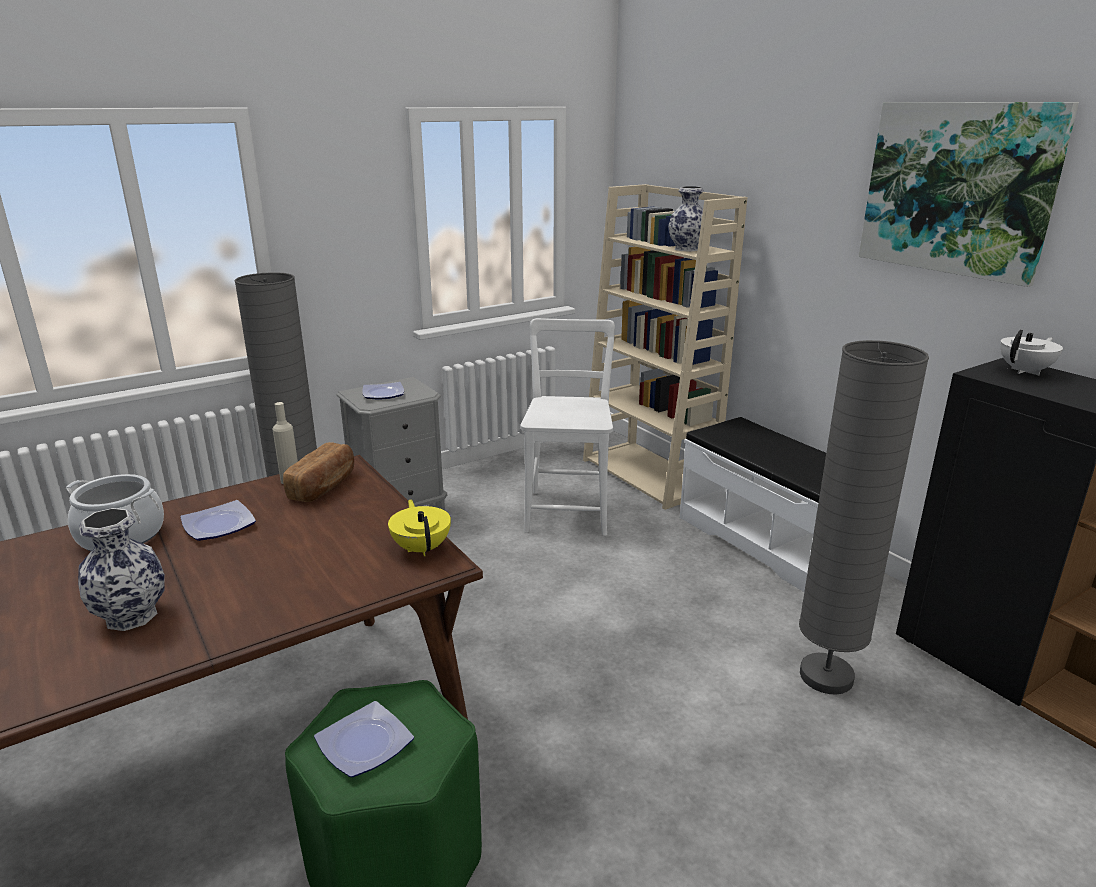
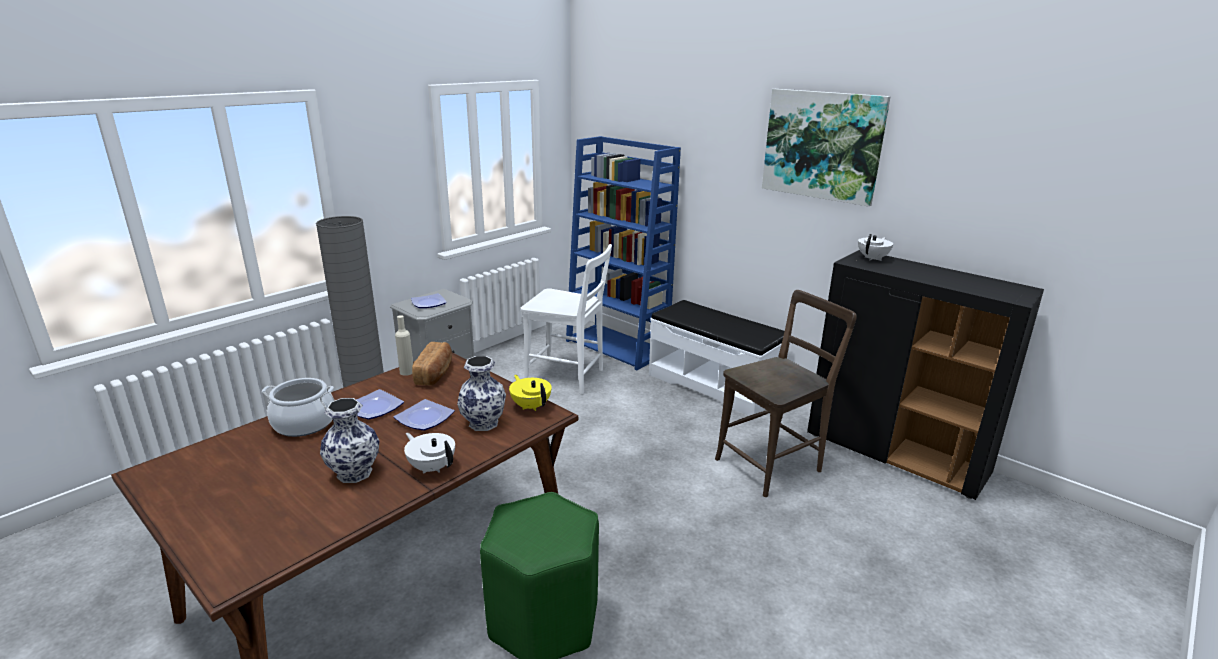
camera: 15 degrees left, 0 degrees up
(234, 623) = (432, 467): none -> white teapot
(364, 745) = (532, 534): plate -> plate (424, 419)
(568, 509) = (568, 377): white chair -> white chair turned 120 degrees clockwise
(650, 475) = (618, 347): beige bookcase -> blue bookcase
(687, 249) = (640, 184): vase -> vase (484, 423)
(826, 677) = (772, 463): grey floor lamp -> brown chair

